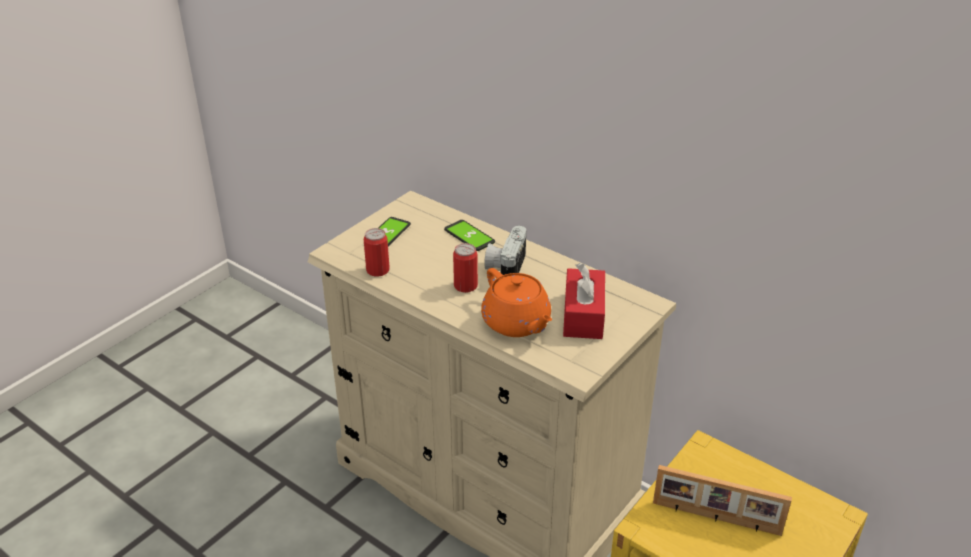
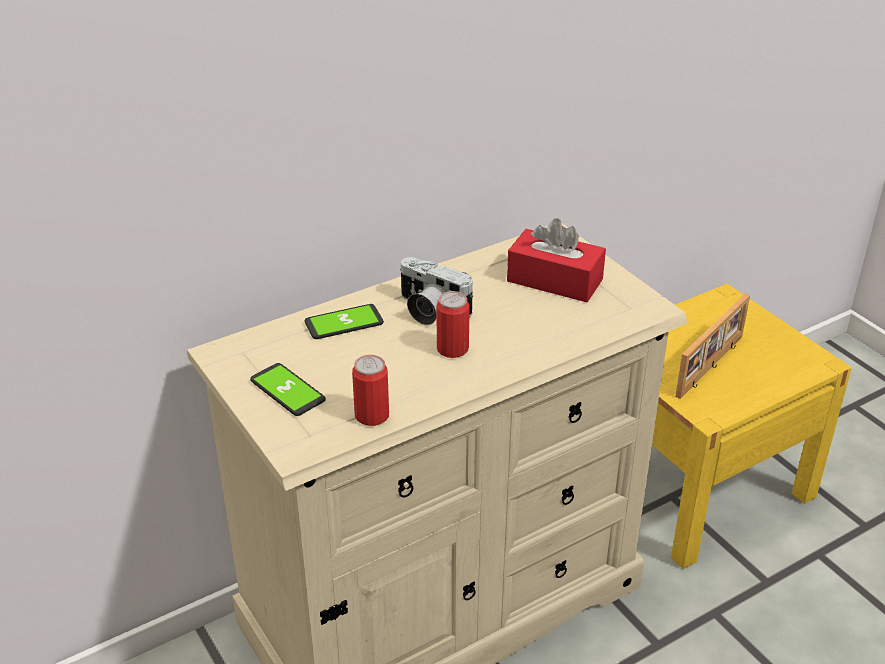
camera: 70 degrees left, 0 degrees up
(517, 323) = (547, 328): orange teapot -> none

